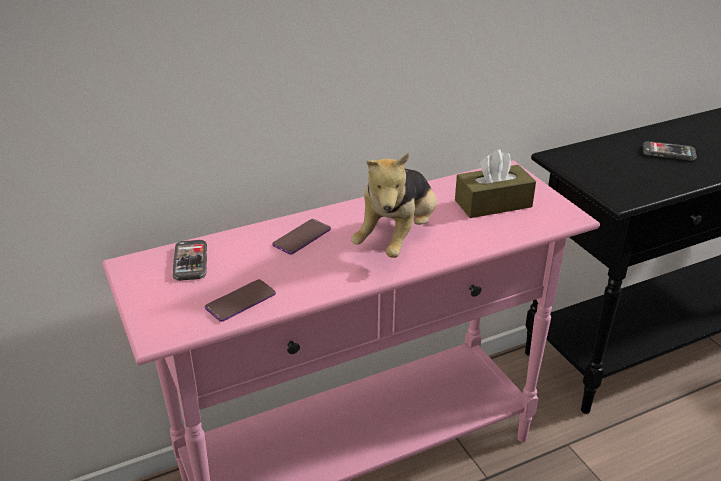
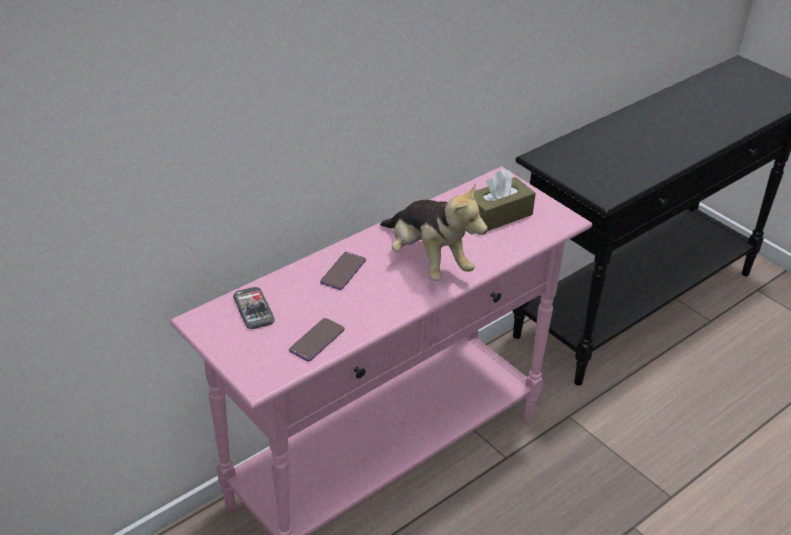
camera: 15 degrees left, 5 degrees up
(397, 238) = (427, 261): plush toy -> plush toy turned 45 degrees counterclockwise
(668, 153) = (634, 143): phone -> none

